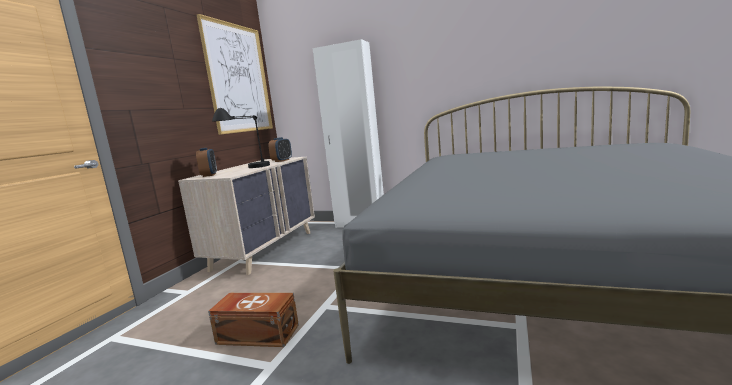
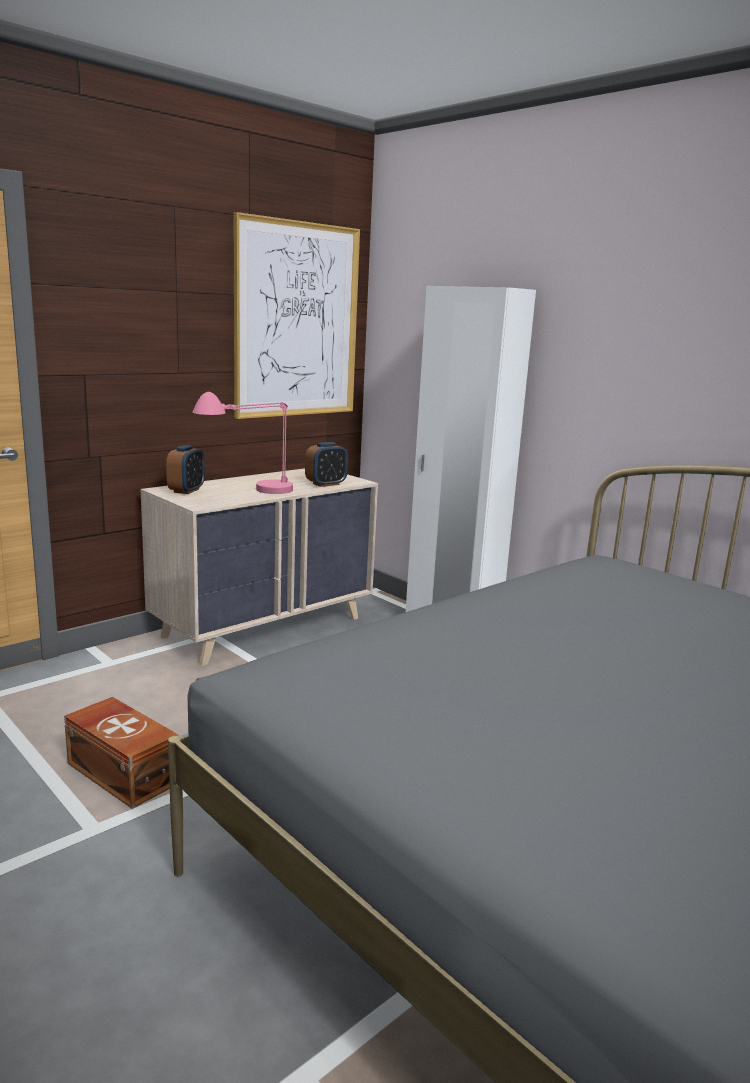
camera: 25 degrees right, 5 degrees up
(248, 169) = (248, 494): black table lamp -> pink table lamp

